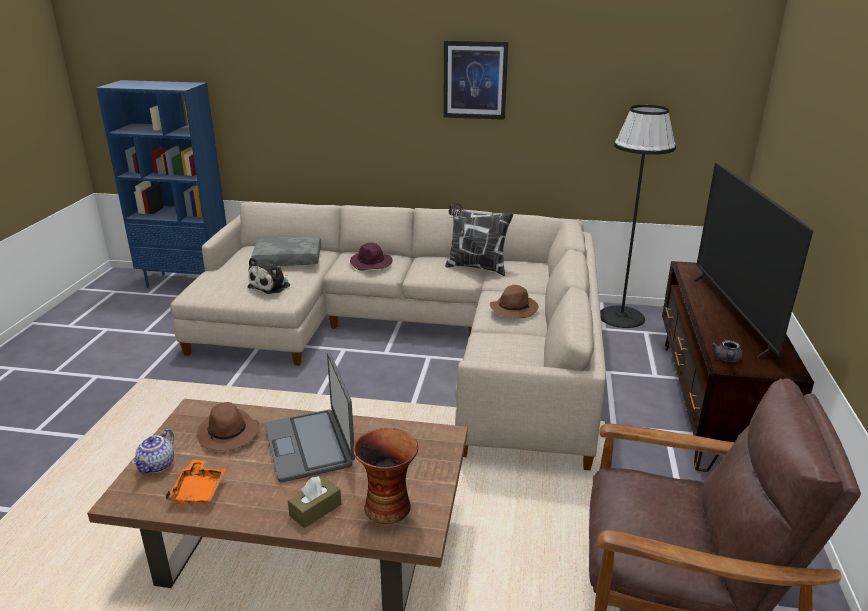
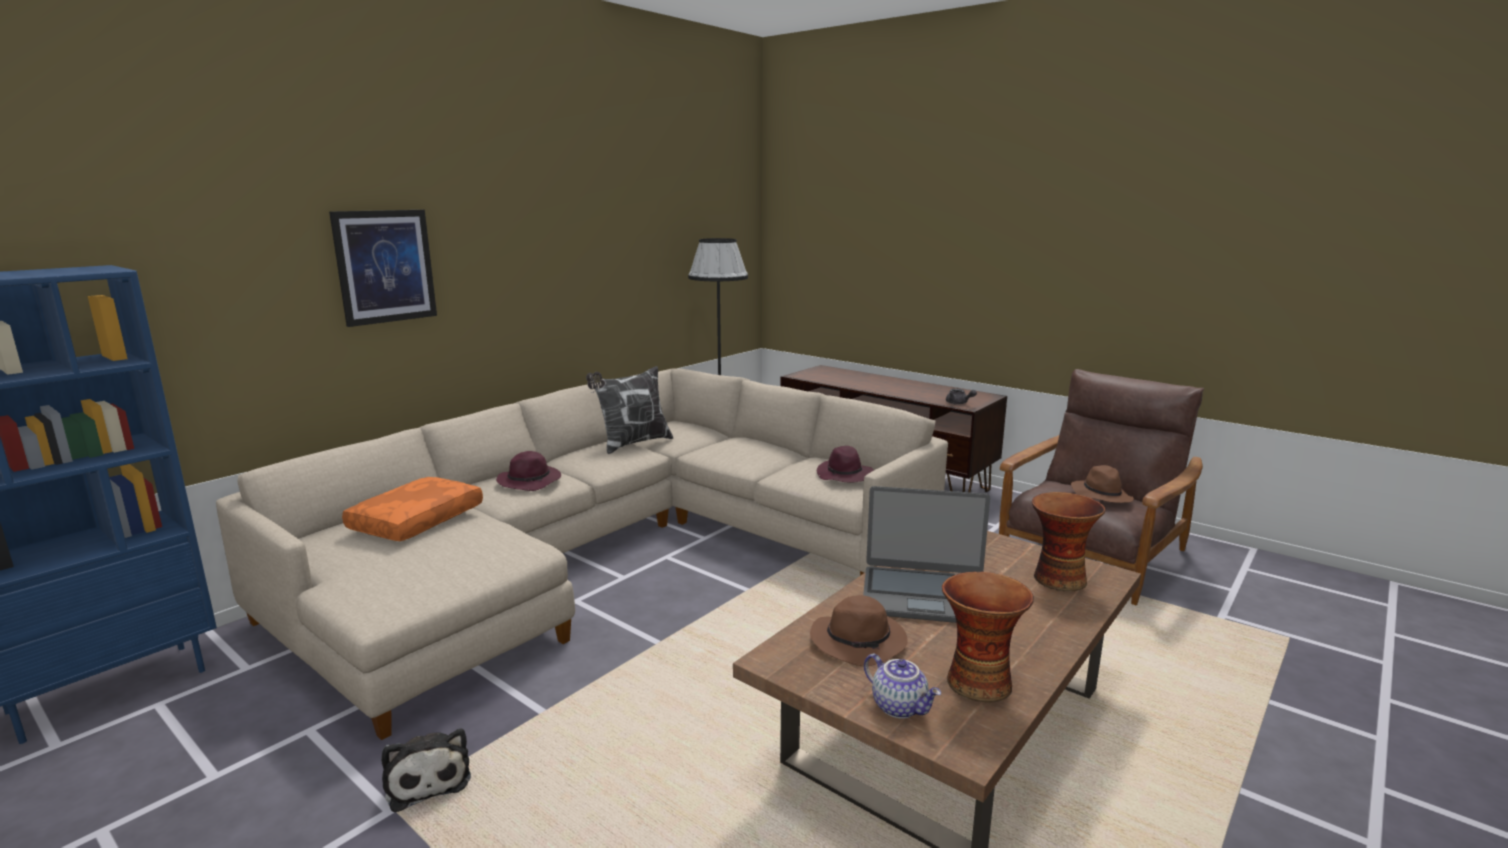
camera: 60 degrees left, 10 degrees down
(199, 490) = (977, 681): orange tray -> vase
(271, 286) = (475, 549): plush toy -> plush toy (427, 779)
(288, 259) = (416, 520): grey pillow -> orange pillow
(315, 510) = (1049, 615): brown tissue box -> none
(475, 80) = (547, 227): picture -> picture (385, 266)
(510, 360) = (845, 475): none -> purple hat
(514, 308) = (750, 450): brown hat -> brown hat (1100, 495)
(733, 315) = (894, 386): television -> none

